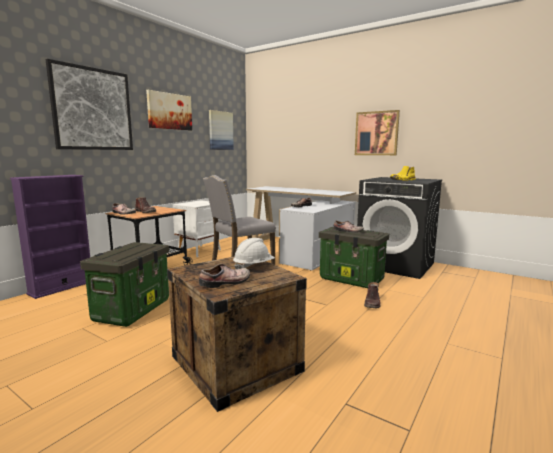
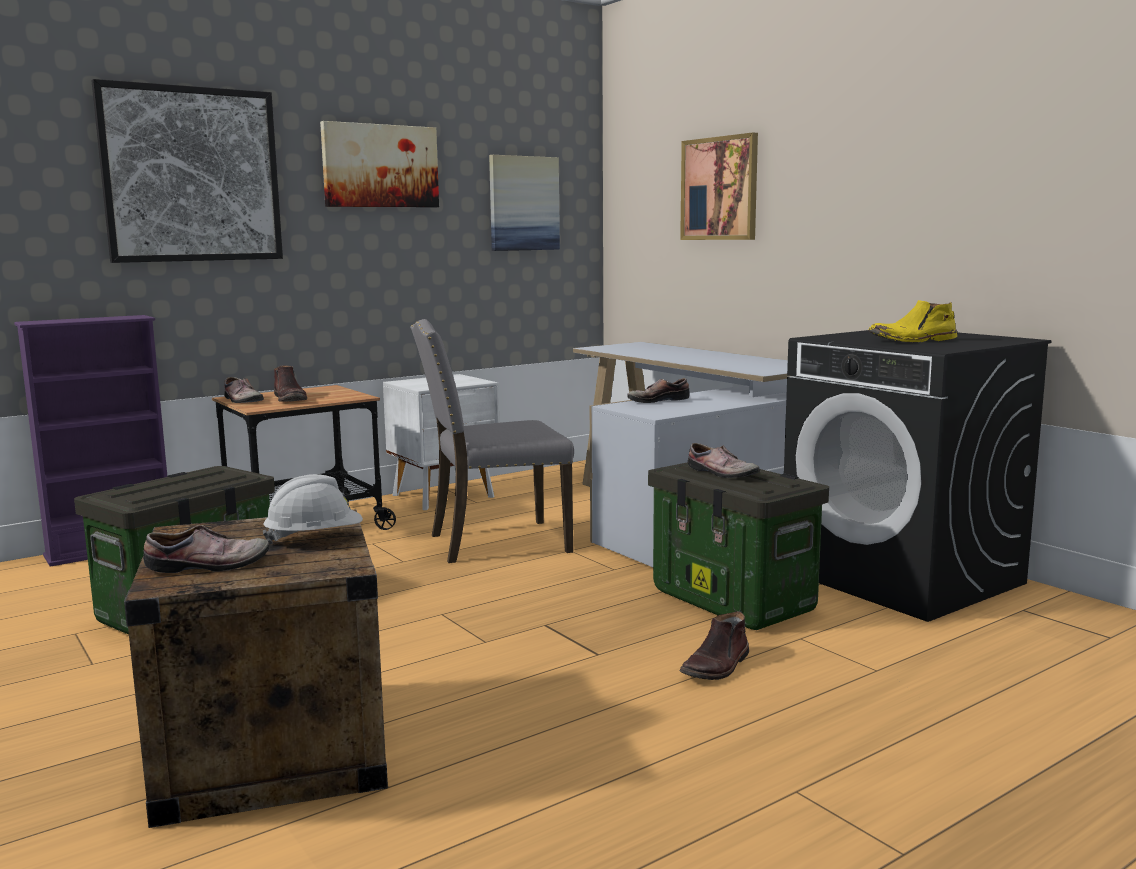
camera: 20 degrees right, 0 degrees up
(376, 133) = (888, 206): picture -> picture (720, 189)

